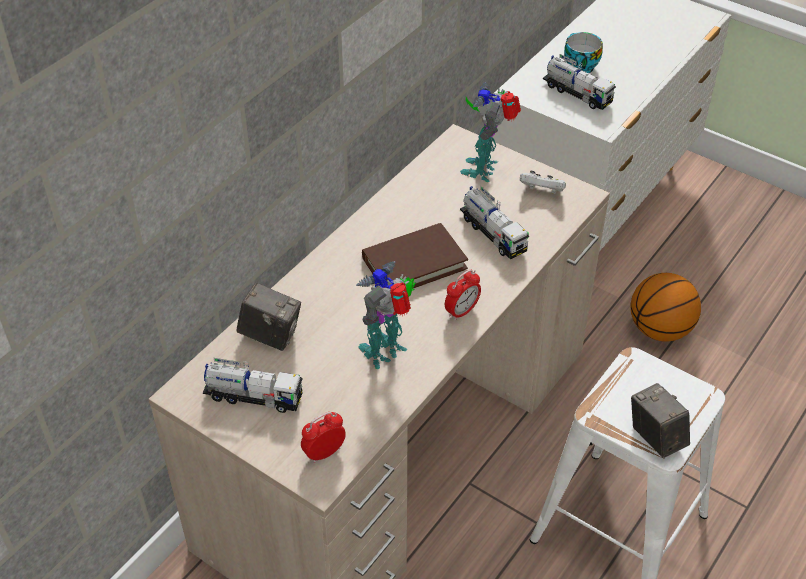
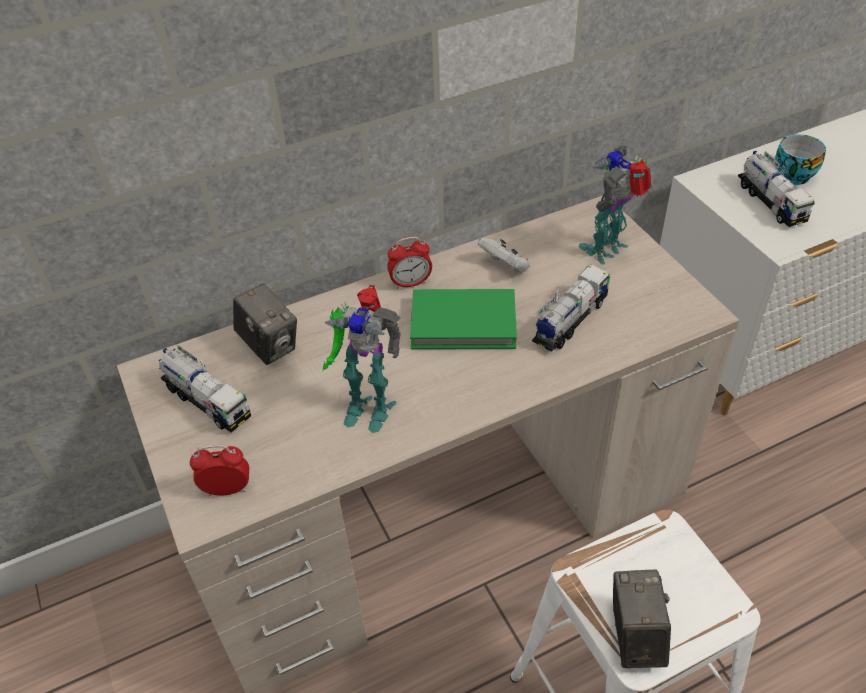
camera: 30 degrees right, 0 degrees up
(386, 352) = (367, 406): toy robot -> toy robot turned 150 degrees counterclockwise
(414, 263) = (463, 323): brown book -> green book
(462, 311) = (477, 392): alarm clock -> alarm clock (410, 283)
(493, 234) = (570, 321): toy truck -> toy truck turned 135 degrees counterclockwise
(542, 192) = (657, 294): white game controller -> white game controller (505, 267)
(660, 330) = (791, 504): basketball -> none

